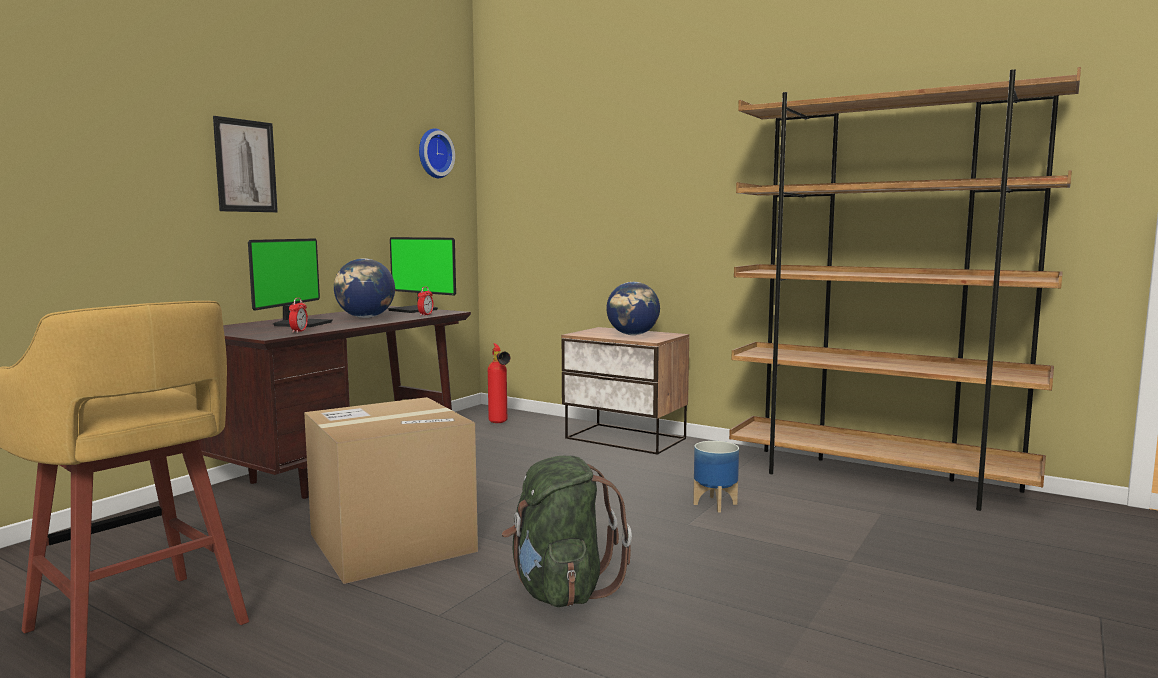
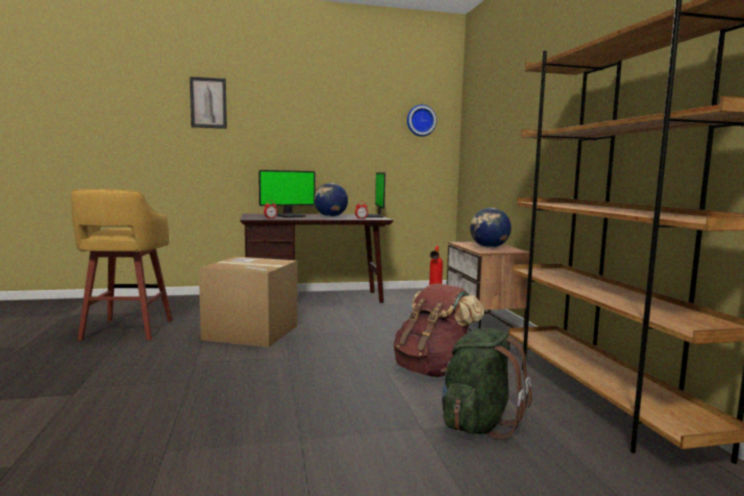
camera: 45 degrees right, 0 degrees up
(245, 166) = (285, 132): picture -> picture (208, 103)
(560, 591) = (253, 374): green backpack -> green backpack (477, 424)
(715, 504) = (433, 371): planter -> brown backpack

